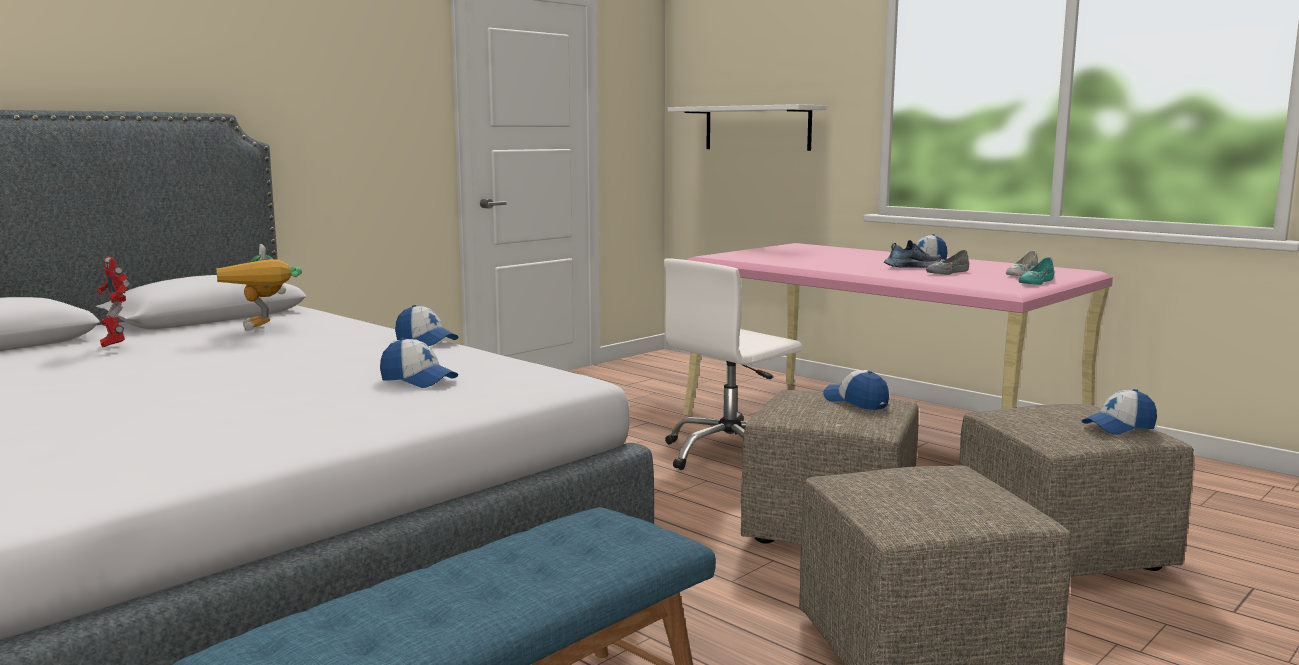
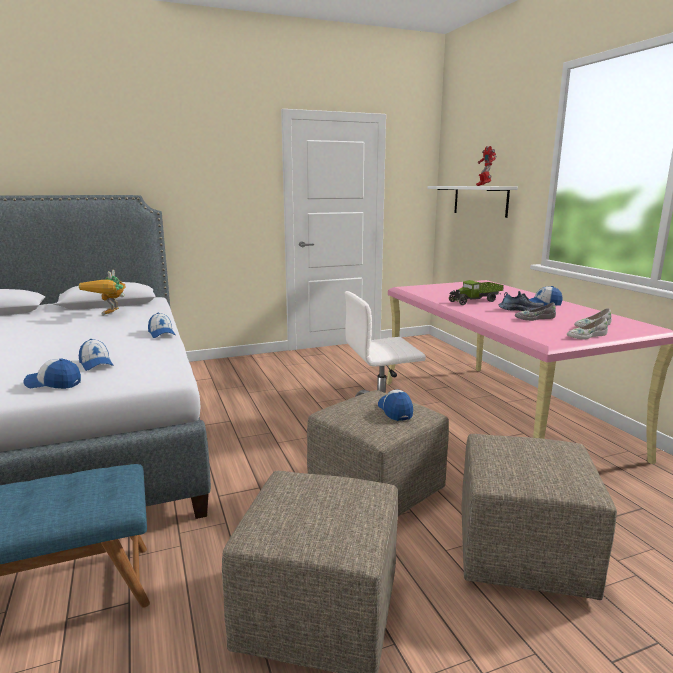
camera: 25 degrees right, 5 degrees up
(114, 348) = (31, 320): toy robot -> toy robot (483, 186)
(838, 263) = (475, 301): none -> toy truck
(1035, 282) = (585, 336): turquoise shoe -> white shoe
(1119, 427) = (561, 476): cap -> cap (54, 383)

